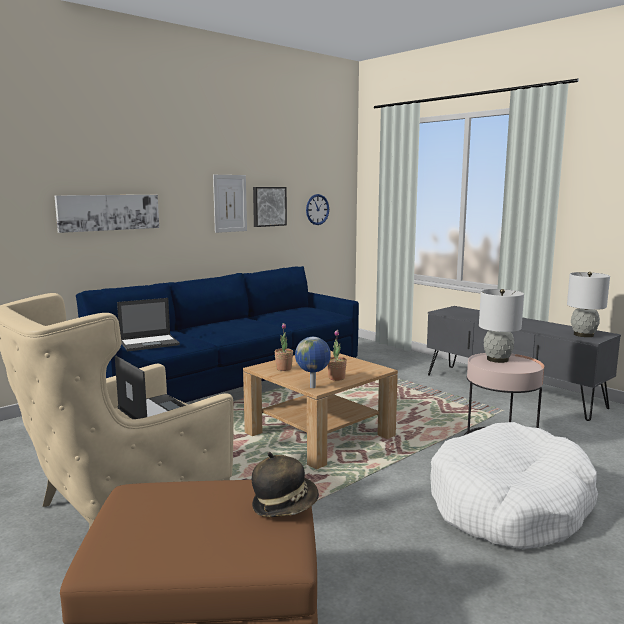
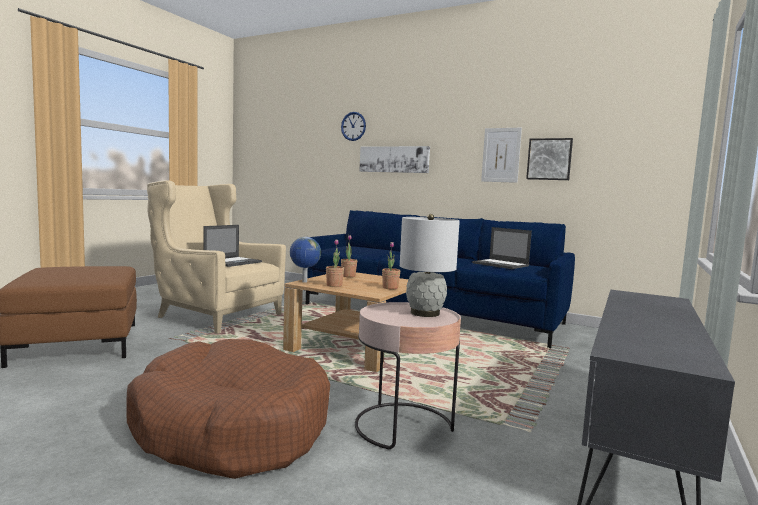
camera: 70 degrees right, 5 degrees down
(150, 343) = (353, 248): laptop -> laptop (501, 264)
(284, 505) = (80, 281): hat -> none
(317, 209) = (626, 165): wall clock -> wall clock (353, 126)
(352, 362) = (390, 288): none -> potted plant
(509, 505) = (230, 427): white dog bed -> brown dog bed
(583, 335) = (646, 350): white table lamp -> none

